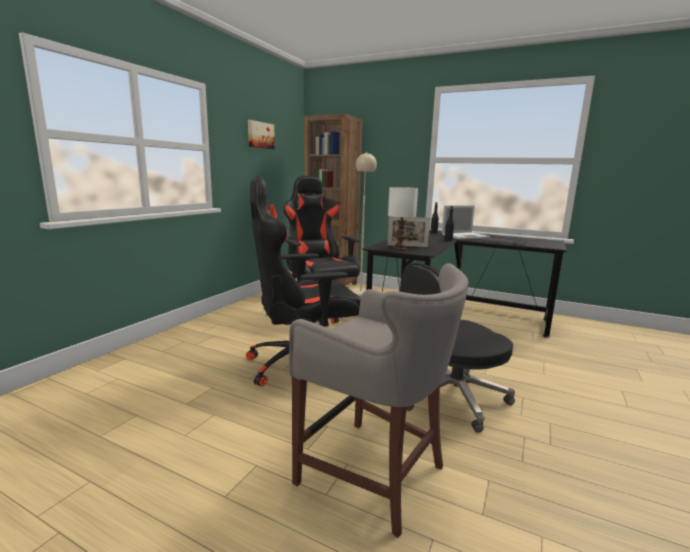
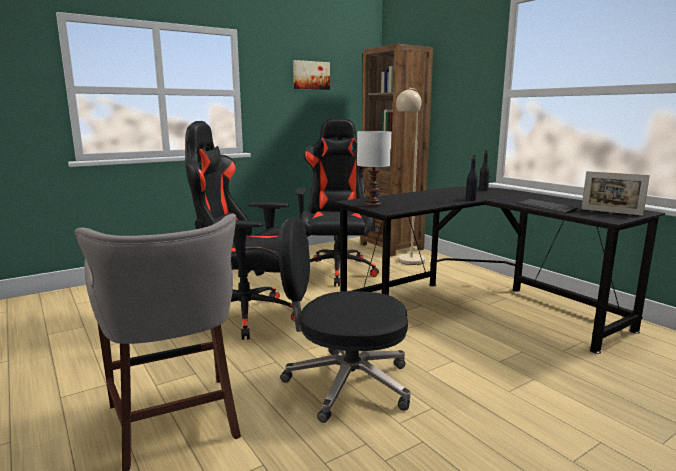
camera: 30 degrees right, 0 degrees up
(407, 246) = (393, 202): picture frame -> picture frame (611, 212)
(465, 236) = (514, 196): laptop -> none

